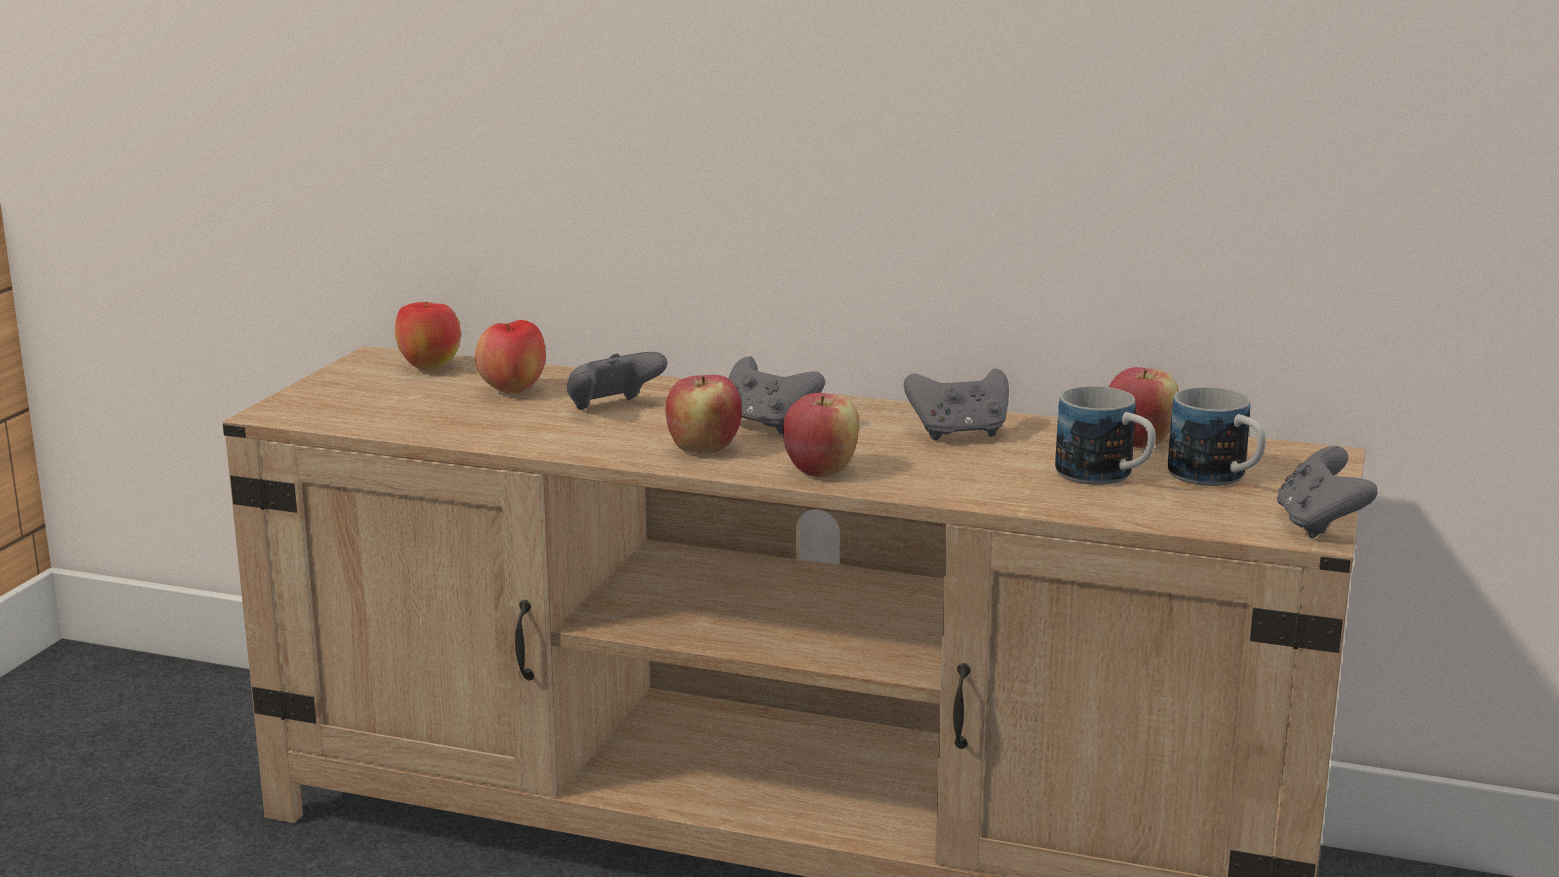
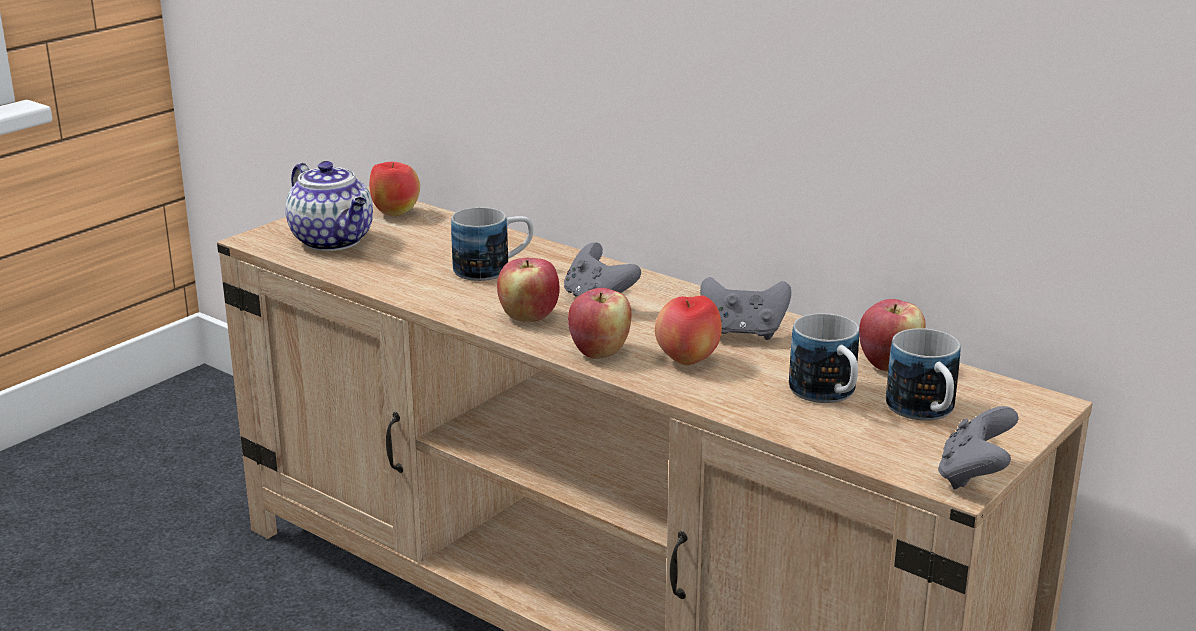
camera: 20 degrees right, 5 degrees up
(381, 404) = (334, 241): none -> teapot
(512, 391) = (435, 243): apple -> apple (687, 361)
(612, 409) = (493, 269): grey game controller -> mug

